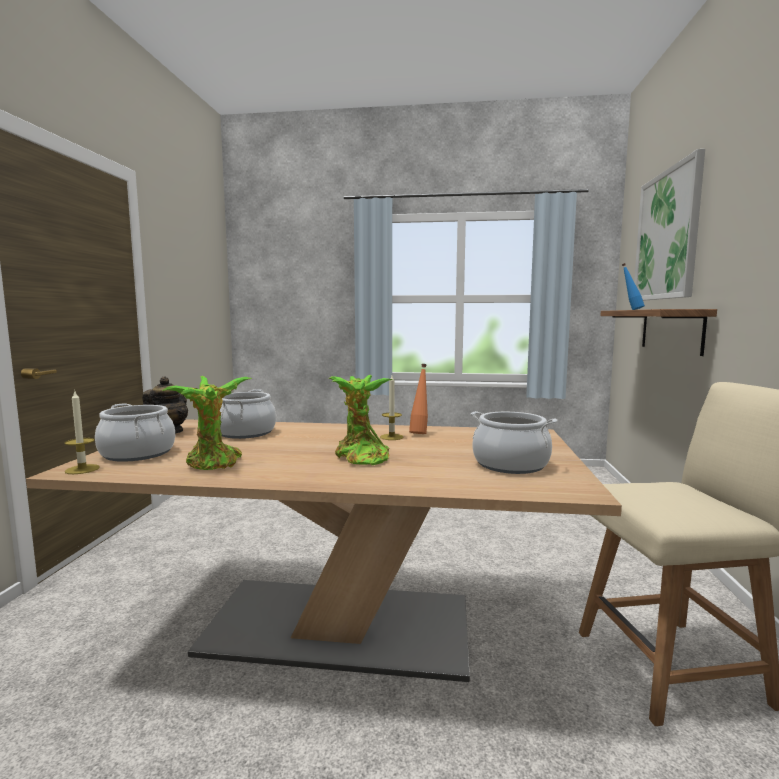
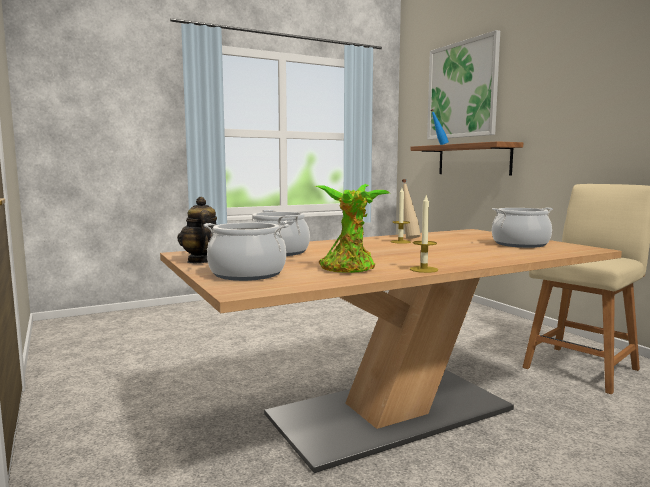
camera: 35 degrees left, 0 degrees up
(82, 469) = (248, 288): candle -> candle (423, 269)
(360, 457) = (429, 252): potted plant -> none
(420, 433) = (409, 238): orange bottle -> beige bottle

